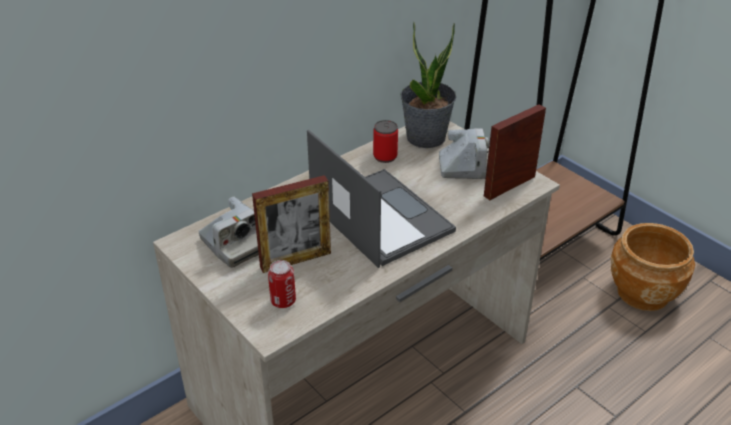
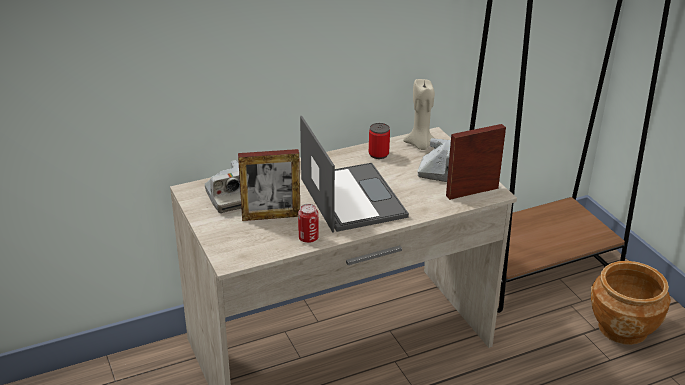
camera: 15 degrees right, 5 degrees down
(283, 301) = (248, 242): can -> can (308, 238)
(426, 138) = (420, 145): potted plant -> beige candle

